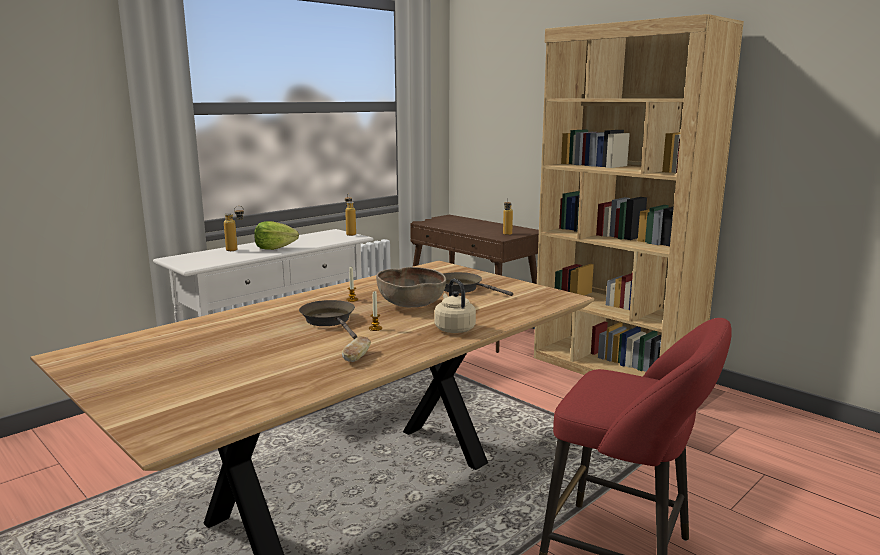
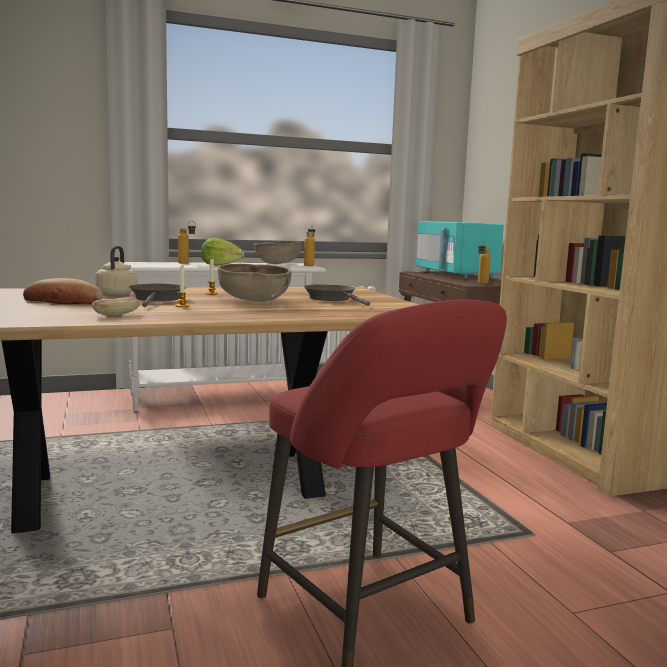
camera: 25 degrees right, 5 degrees down
(255, 344) = (63, 301): none -> bread
(318, 235) = (278, 264): none -> brown bowl
(453, 328) = (251, 314): beige kettle -> beige kettle (117, 293)
(460, 221) = (453, 274): none -> turquoise microwave

